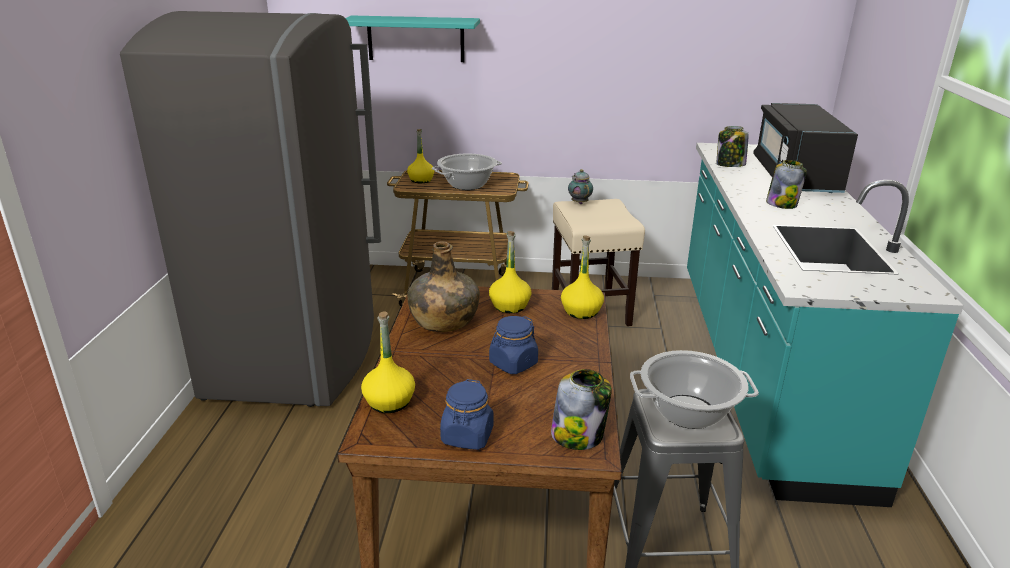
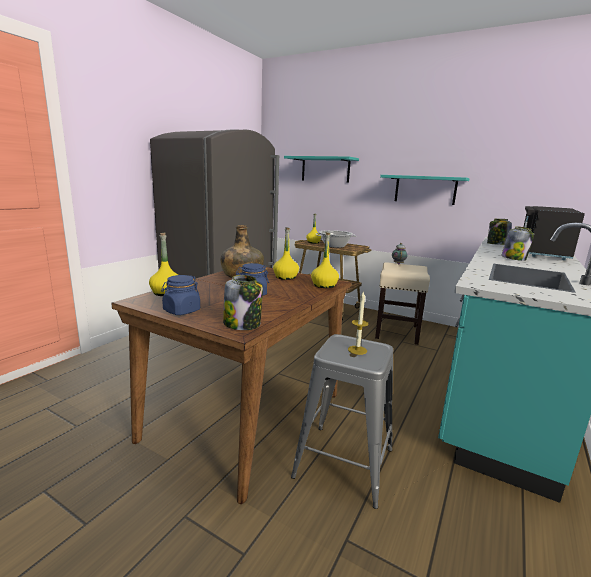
camera: 25 degrees right, 10 degrees down
(599, 71) = (425, 190): none -> turquoise shelf
(688, 412) = (357, 350): cooking pot -> candle

